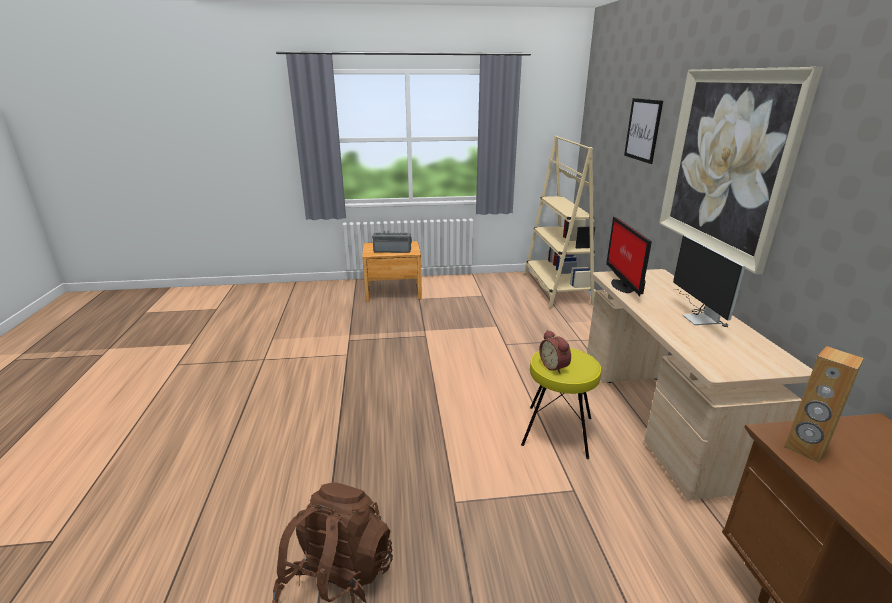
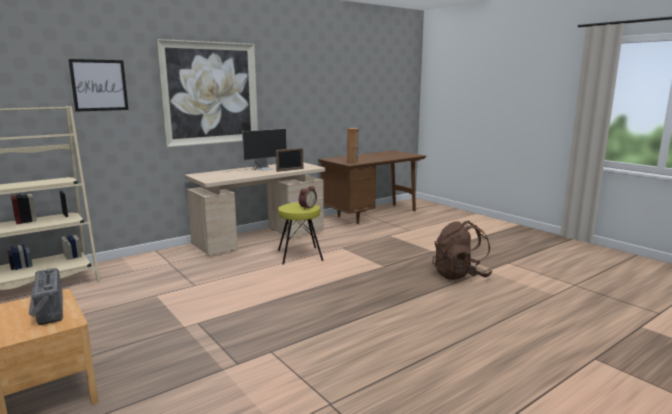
camera: 120 degrees left, 10 degrees down
(623, 285) = (227, 178): monitor -> none
(684, 338) = (290, 170): none -> picture frame

